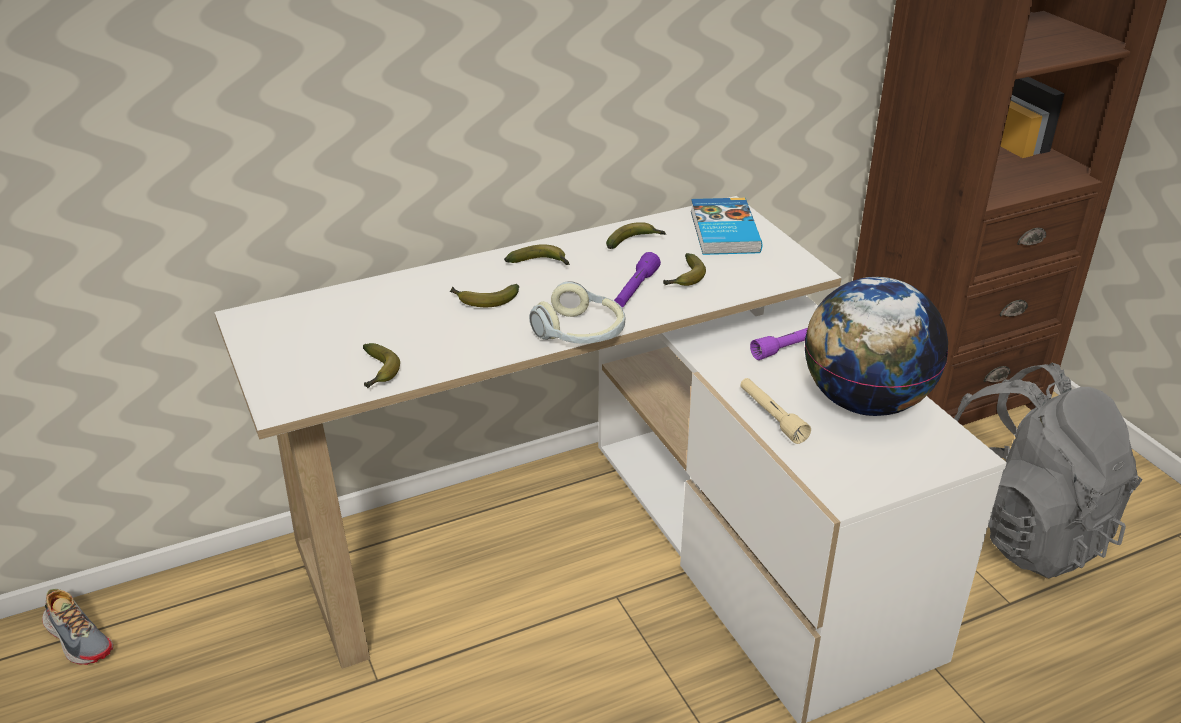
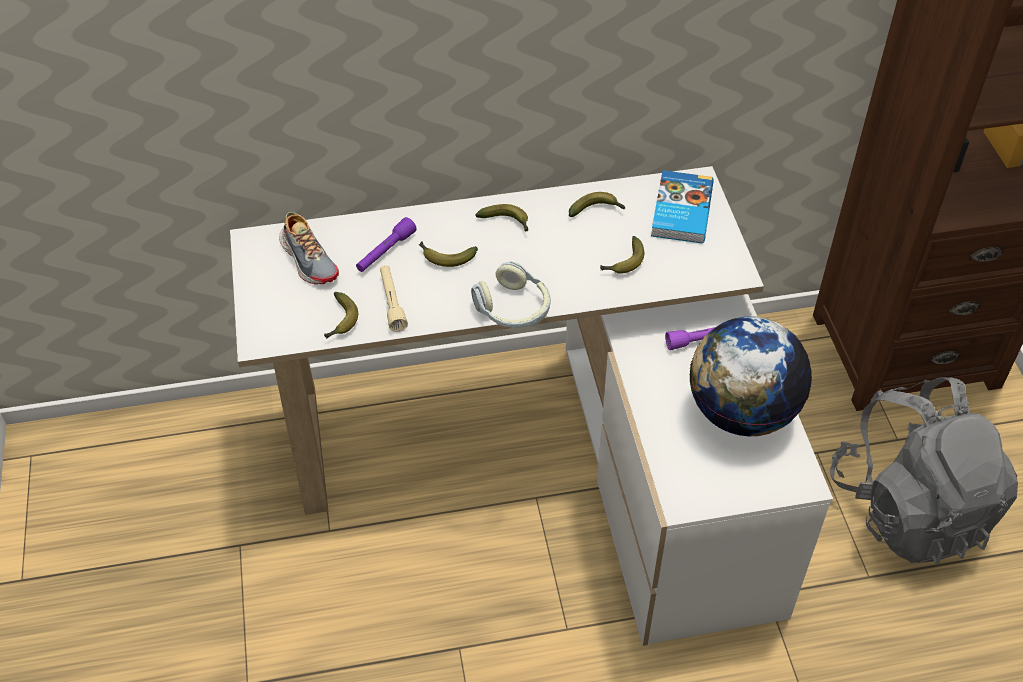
camera: 15 degrees right, 15 degrees up
(79, 637) = (118, 444): shoe -> shoe (309, 259)
(635, 290) = (576, 268): purple flashlight -> purple flashlight (385, 252)
(771, 416) = (655, 411): beige flashlight -> beige flashlight (392, 302)

